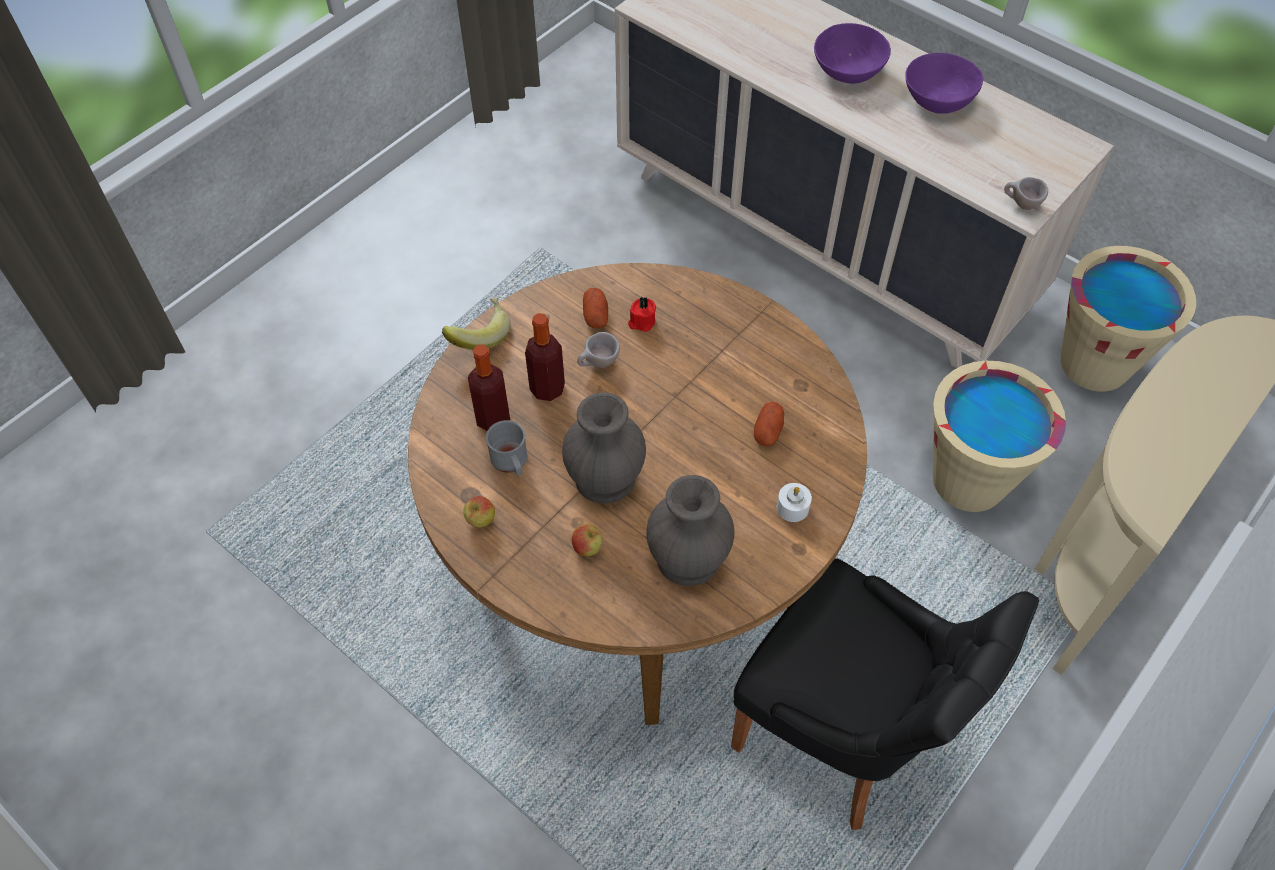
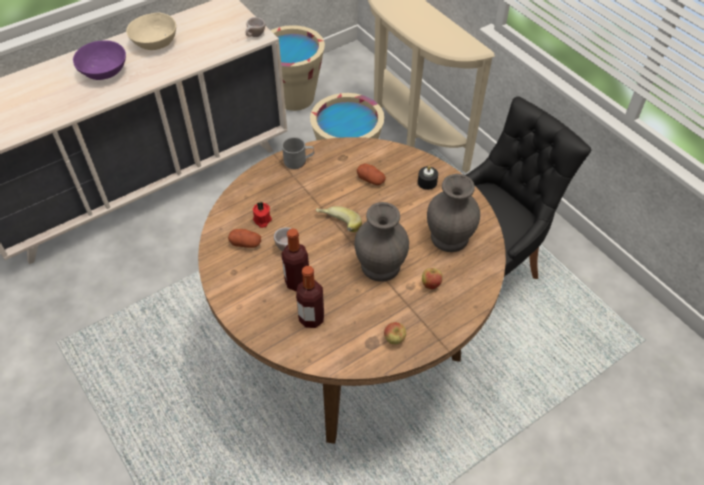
camera: 75 degrees left, 5 degrees down
(478, 334) = (232, 314): banana -> banana (338, 228)
(511, 462) = (352, 314): grey mug -> grey mug (299, 161)
(792, 507) = (427, 182): white candle -> black candle
(937, 100) = (155, 43): purple bowl -> beige bowl

